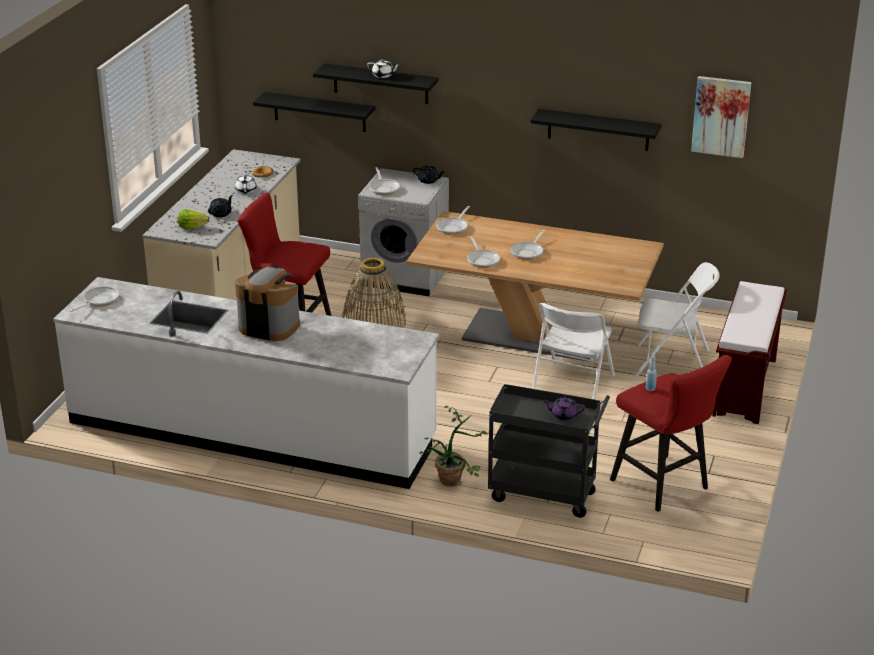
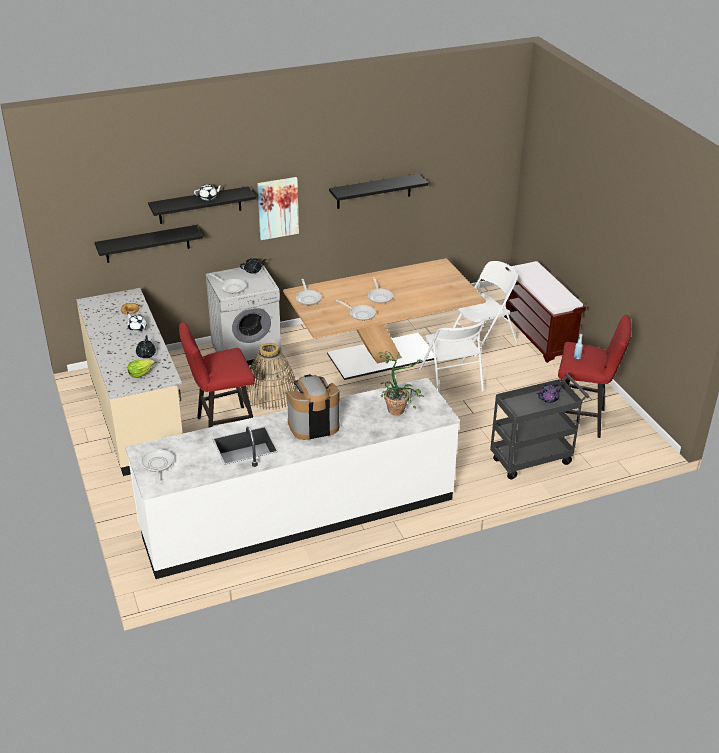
camera: 40 degrees left, 5 degrees up
(455, 479) = (469, 478): potted plant -> potted plant (398, 408)
(721, 116) = (458, 156): picture -> picture (278, 208)

